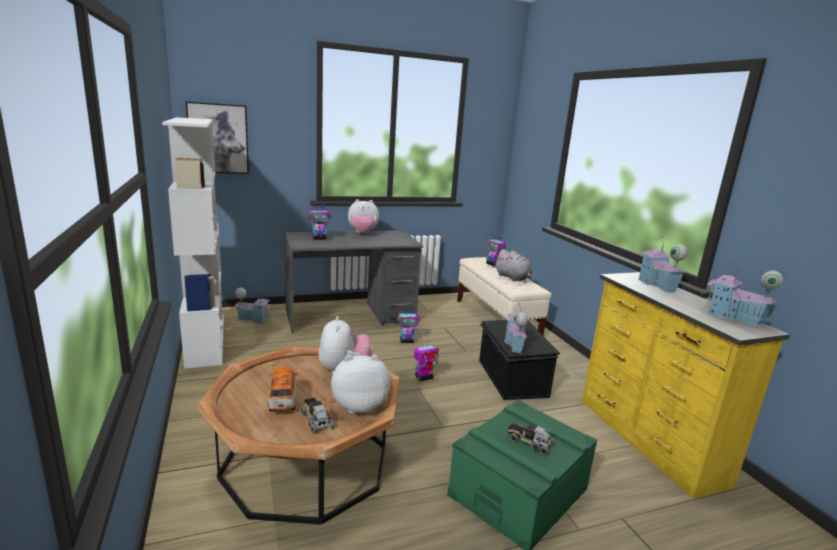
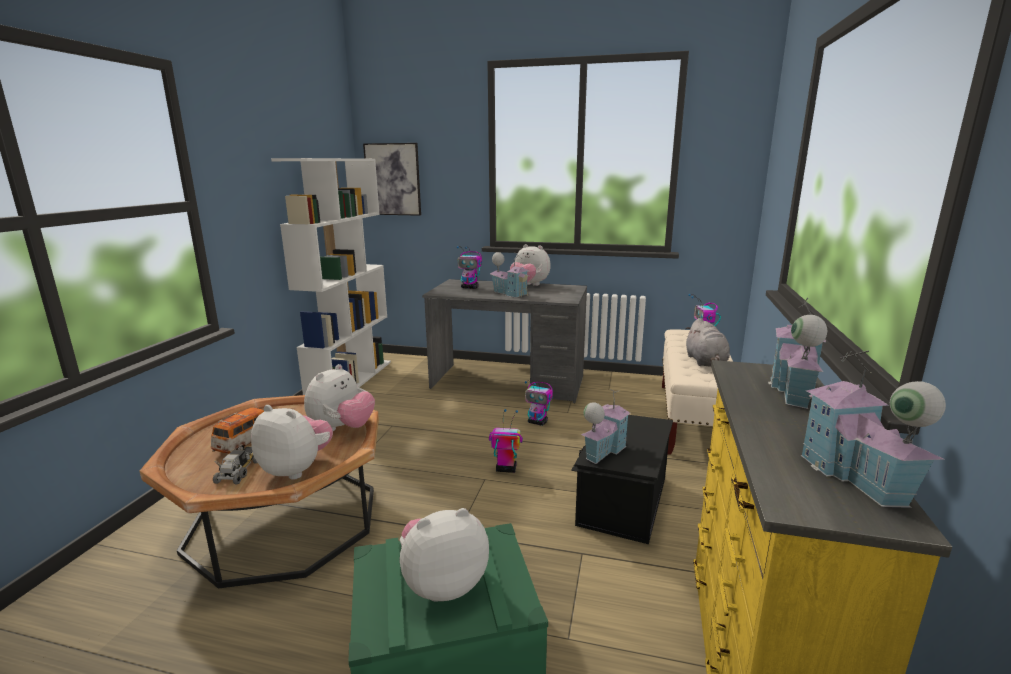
camera: 35 degrees right, 0 degrees up
(254, 319) = (412, 369): toy house -> toy house (510, 293)
(529, 442) = (443, 583): toy truck -> plush toy

